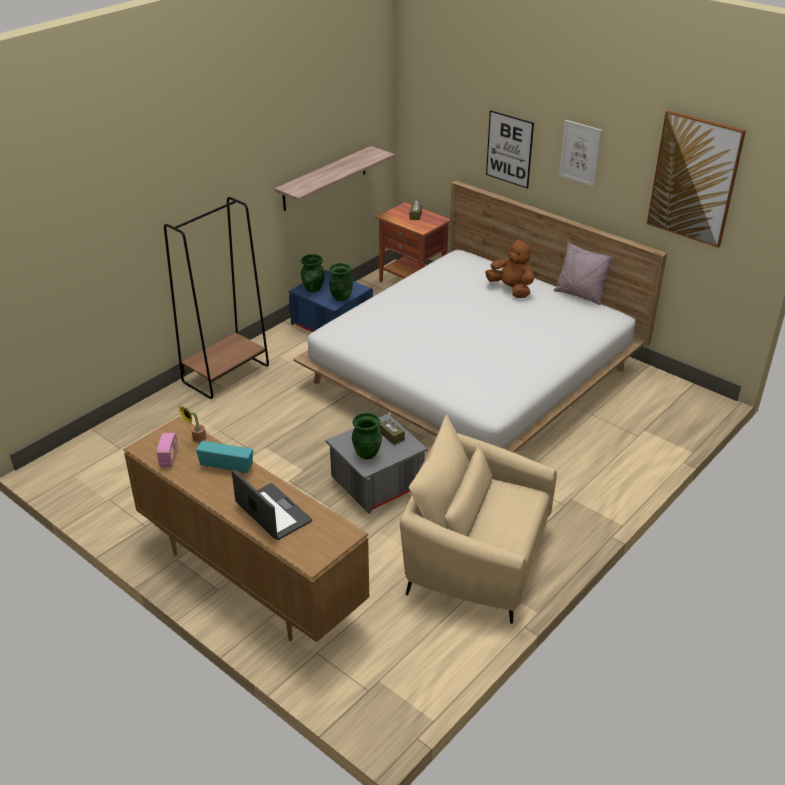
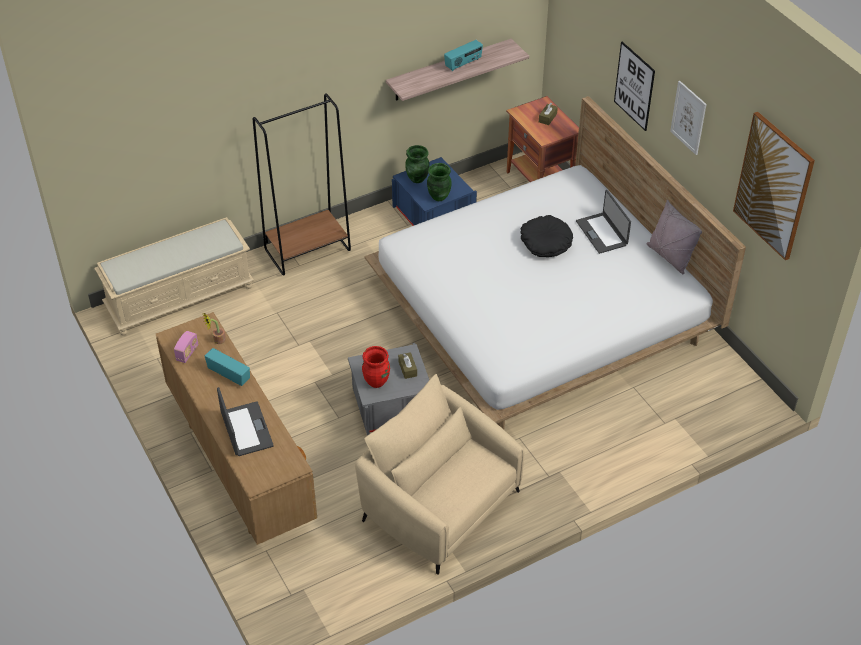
camera: 20 degrees right, 10 degrees up
(111, 439) = (180, 296): none -> beige bench
(339, 167) = (463, 64): none -> radio
(367, 453) = (376, 381): green vase -> red vase
(467, 305) = (547, 243): none -> black pillow
(511, 289) = (602, 233): brown plush toy -> laptop

